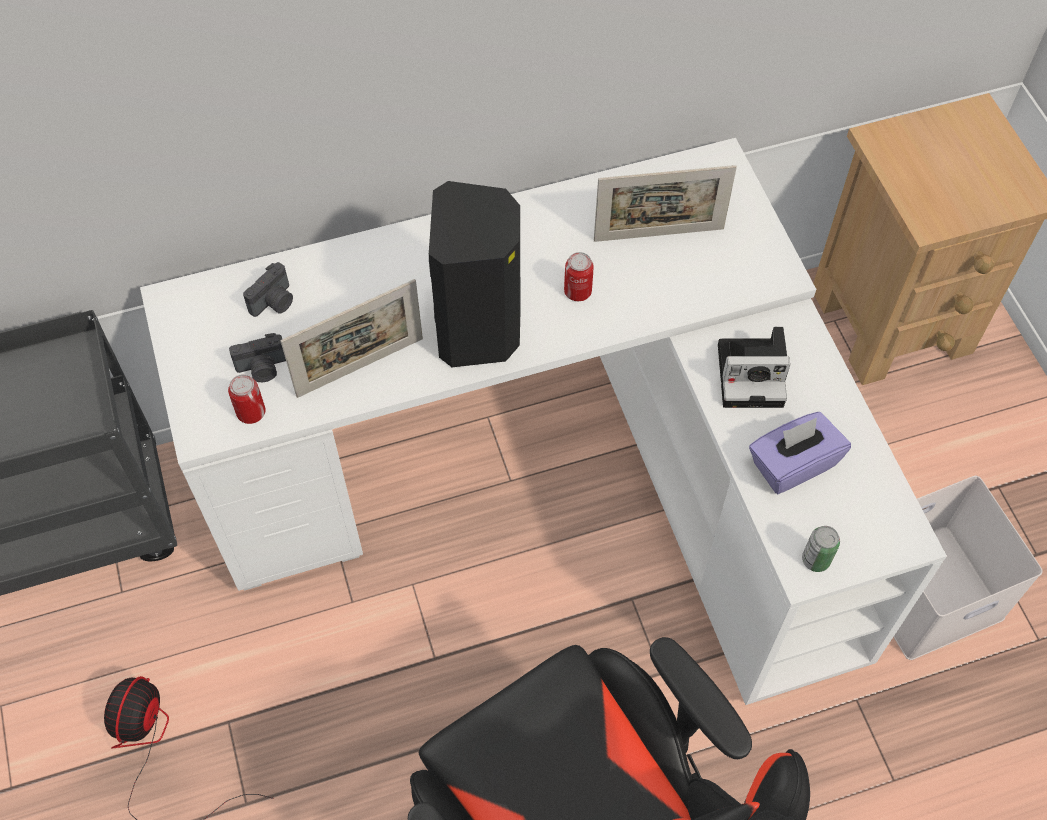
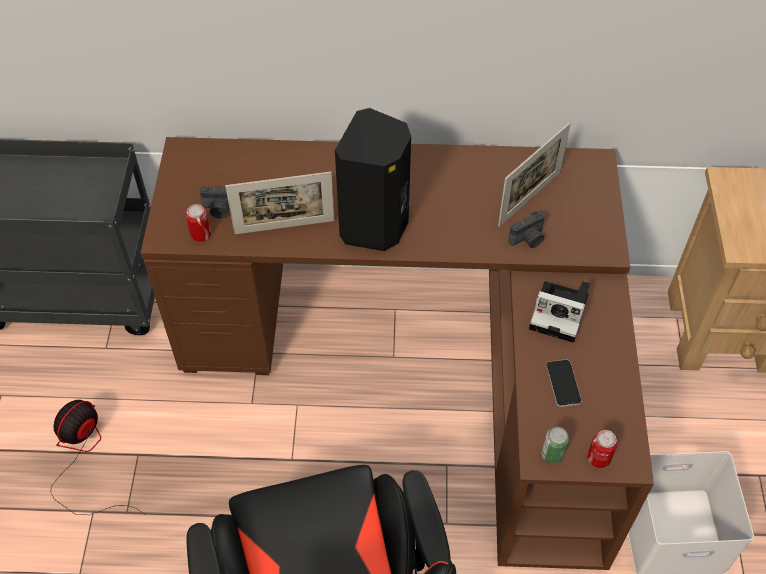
camera: 20 degrees right, 5 degrees down
(274, 302) = (247, 170): camera -> camera (528, 239)
(556, 476) = (426, 363): white desk -> brown desk
(577, 291) = (455, 220): can -> can (598, 458)
(658, 234) = (529, 198): picture frame -> picture frame turned 60 degrees counterclockwise
(792, 464) = (563, 383): purple tissue box -> phone

